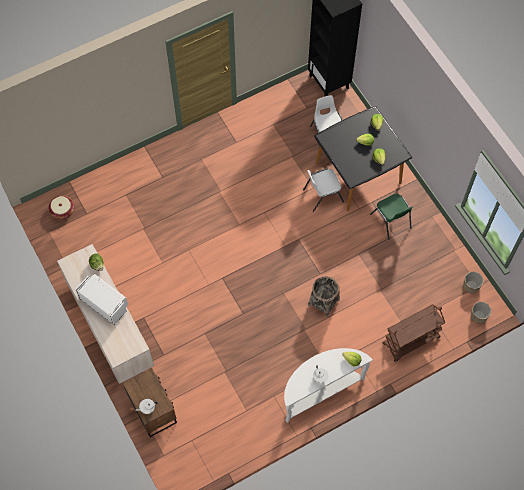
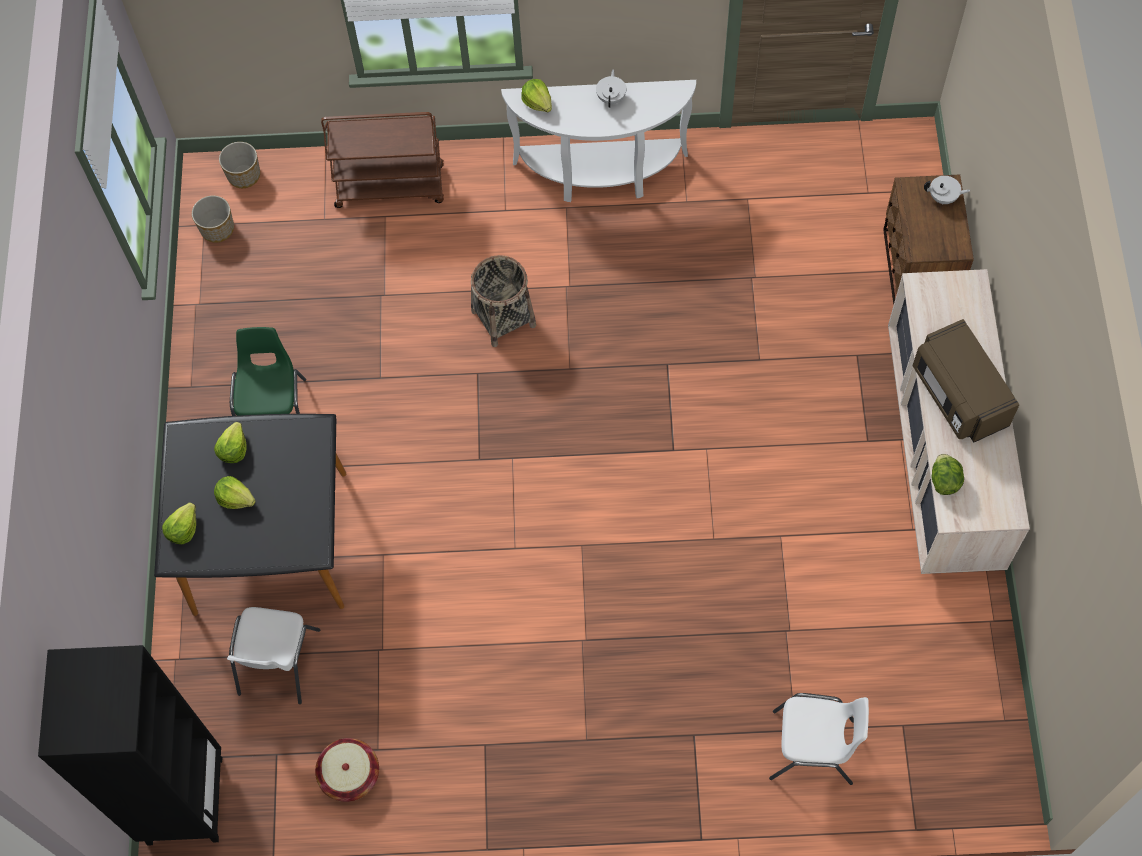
camera: 150 degrees left, 0 degrees up
(62, 211) = (955, 757): basket -> basket (350, 774)
(104, 303) = (958, 395): white microwave -> brown microwave
(322, 195) = (374, 529): white chair -> white chair (814, 749)

